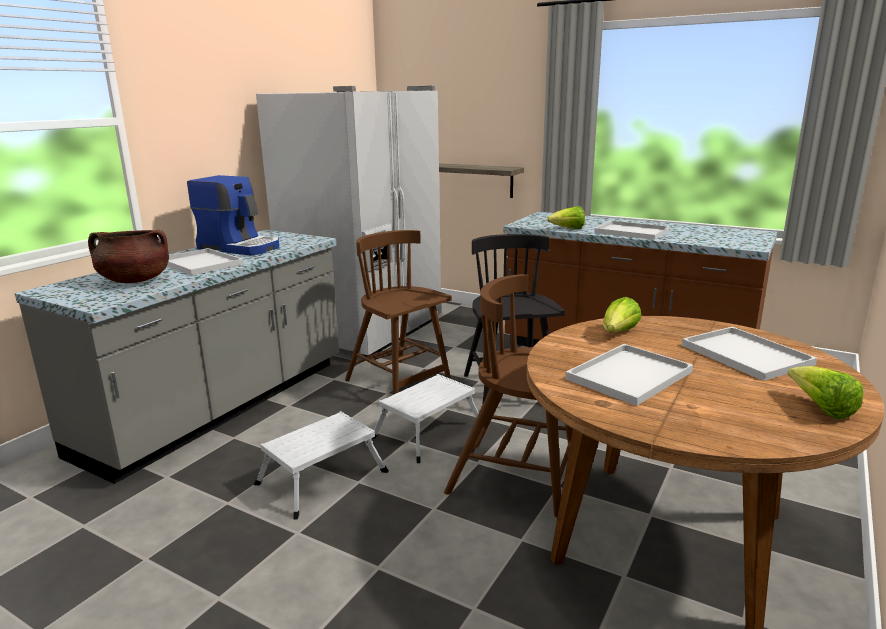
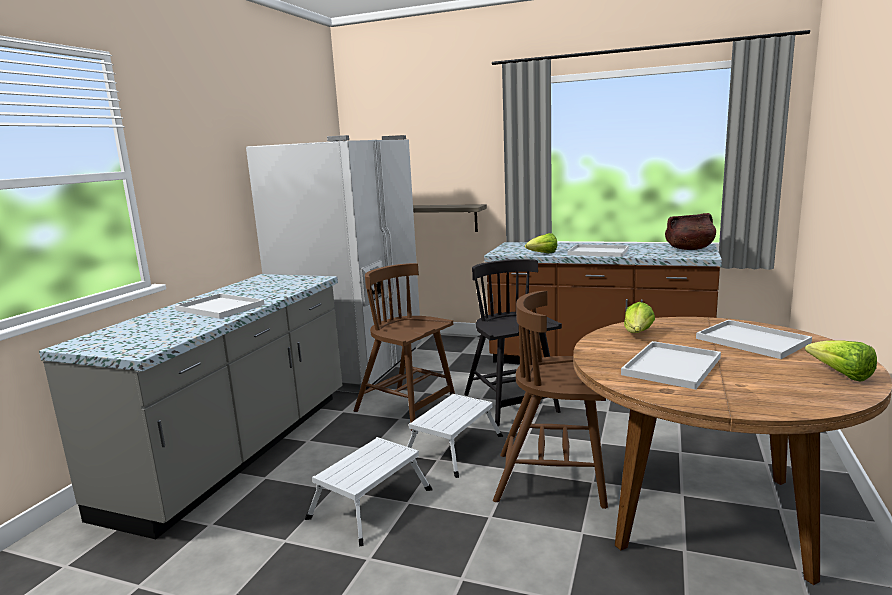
camera: 10 degrees left, 5 degrees down
(134, 280) = (163, 328): brown cooking pot -> brown cooking pot (689, 249)
(240, 247) = (249, 290): coffee machine -> none

